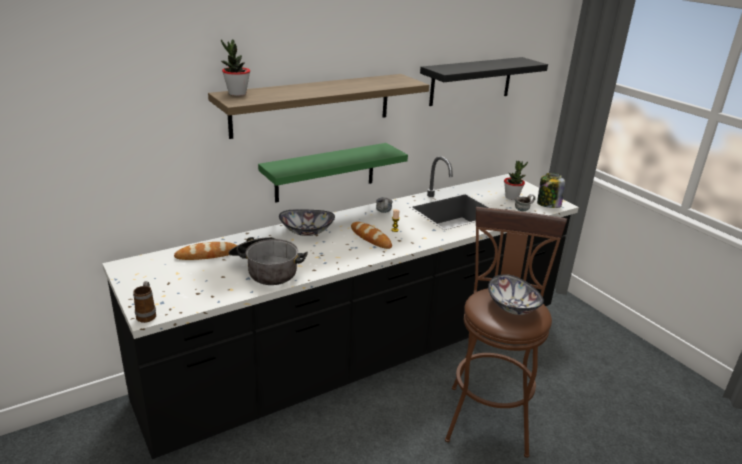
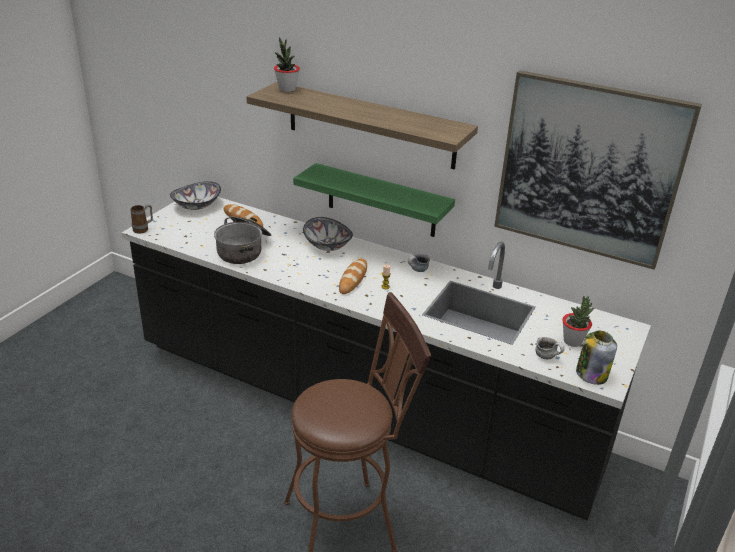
camera: 60 degrees right, 5 degrees up
(471, 81) = (589, 169): black shelf -> picture
(512, 307) = (339, 408): bowl -> bowl (196, 205)

